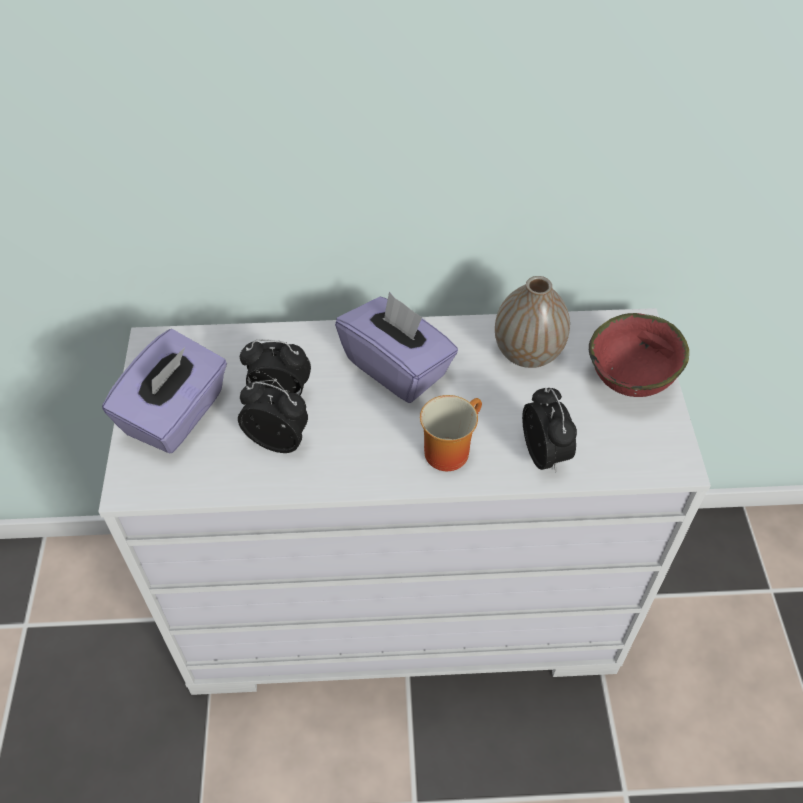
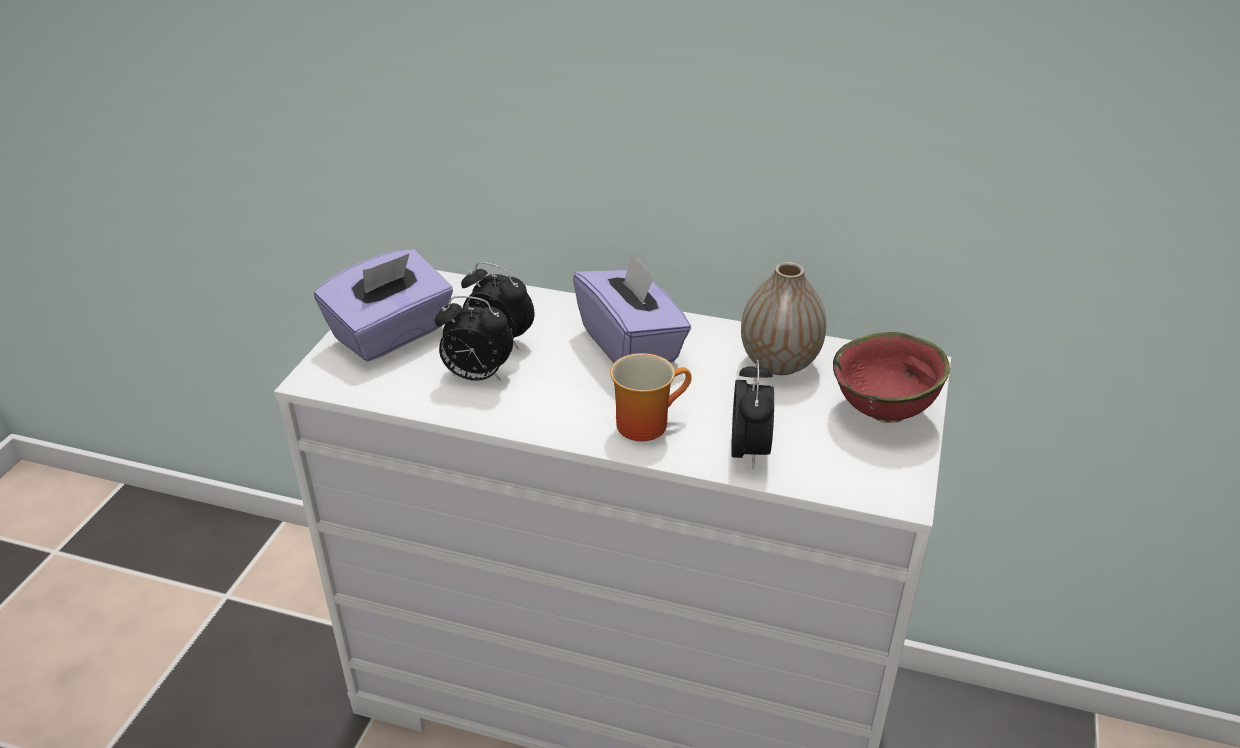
camera: 20 degrees right, 15 degrees down
(279, 441) = (476, 376): alarm clock -> alarm clock turned 150 degrees clockwise

